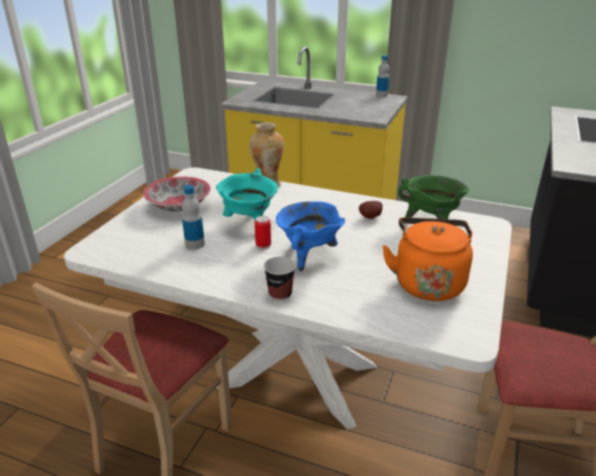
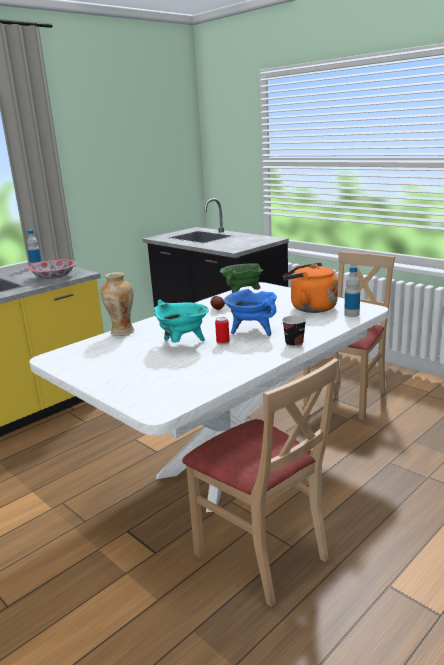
camera: 65 degrees left, 10 degrees down
(178, 206) = (113, 368): bowl -> bowl (53, 277)
(195, 244) = (195, 365): bottle -> bottle (351, 314)

